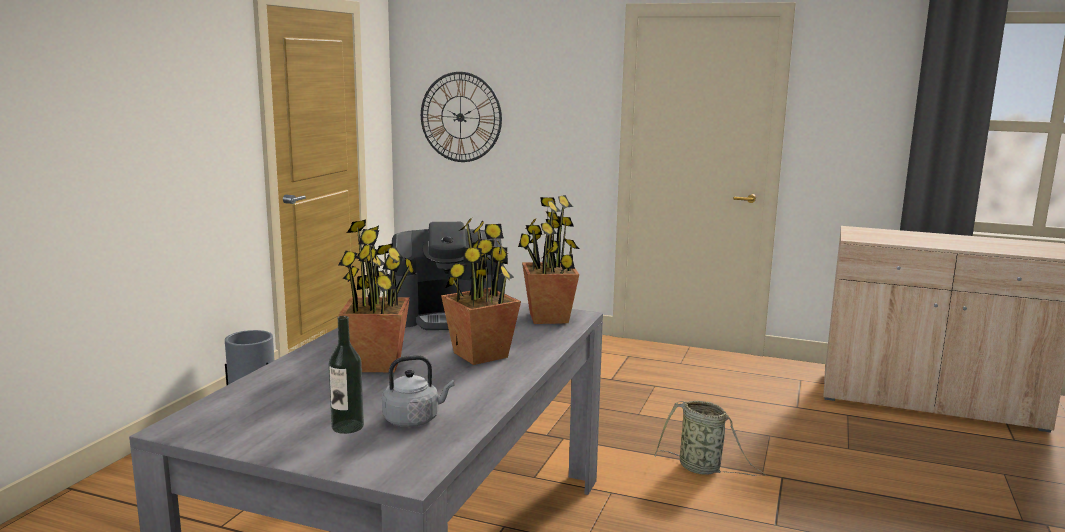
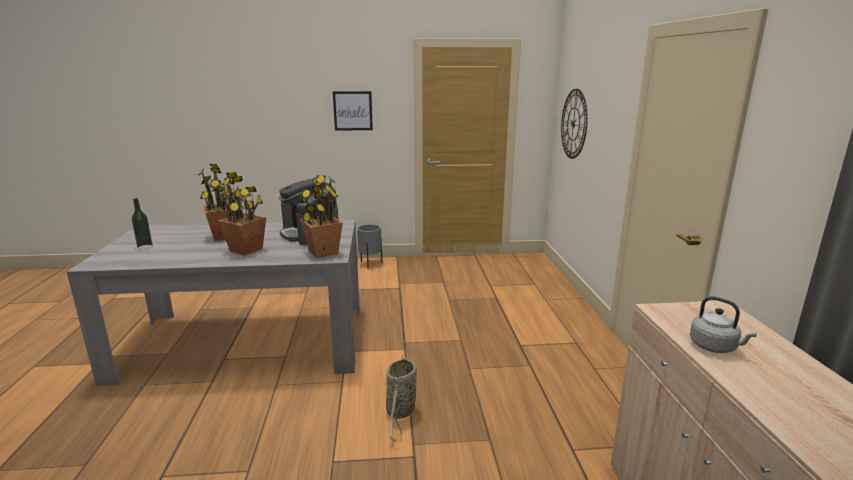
camera: 65 degrees right, 5 degrees up
(184, 119) = (353, 111): none -> picture
(414, 420) = (152, 255): grey kettle -> grey kettle (715, 347)

